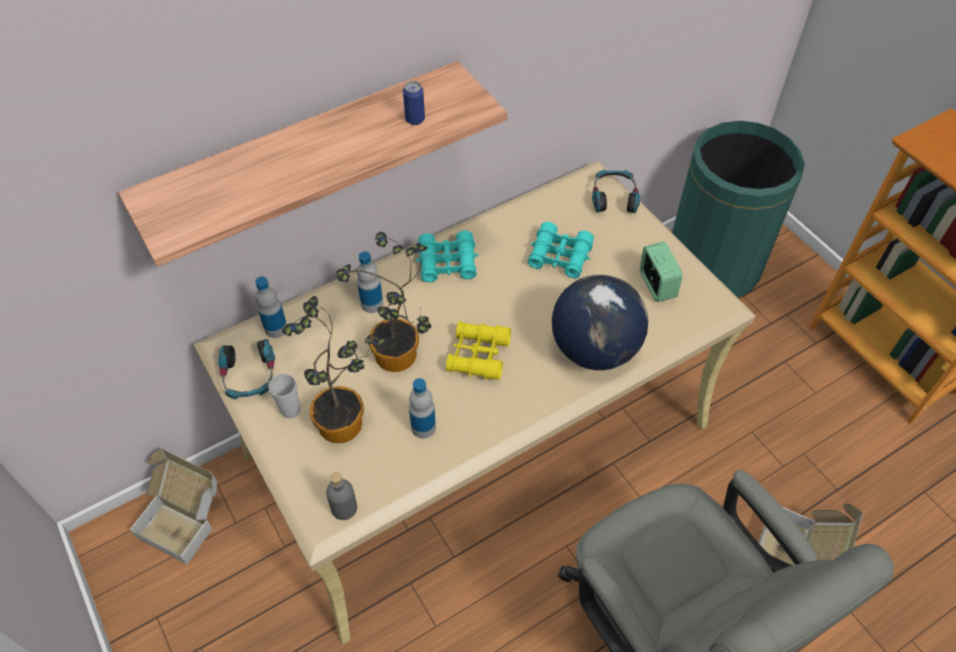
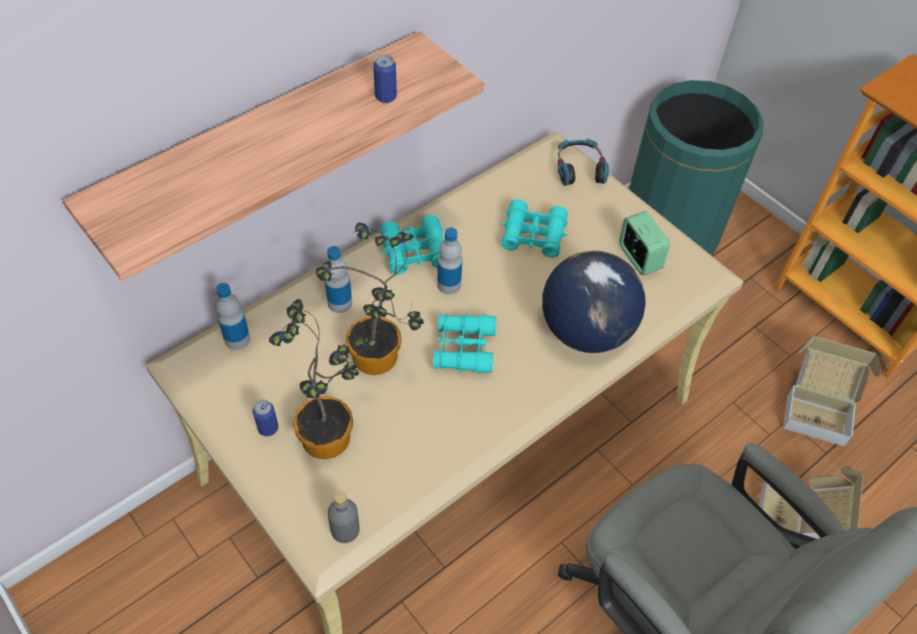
camera: 10 degrees left, 0 degrees up
(185, 519) = (141, 560): cardboard box -> cardboard box (817, 407)
(249, 376) = (215, 394): headphones -> none
(290, 411) = (268, 428): cup -> can
(423, 427) = (417, 432): bottle -> bottle (449, 285)
(478, 355) = (464, 348): yellow binoculars -> turquoise binoculars

